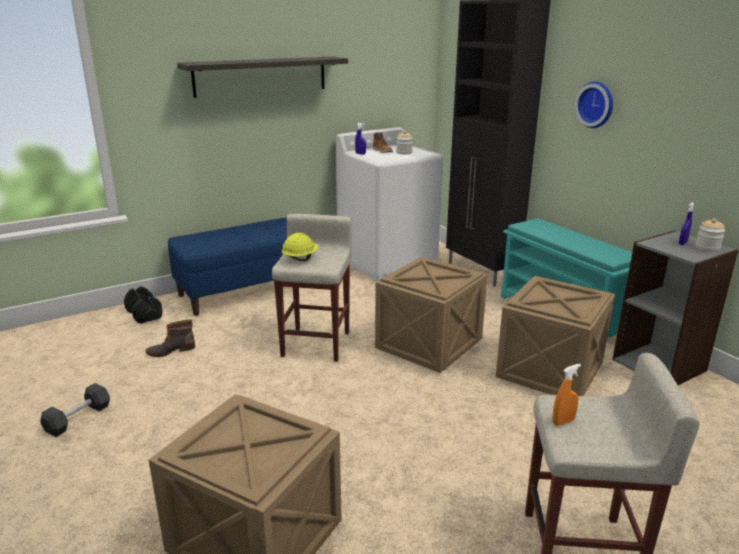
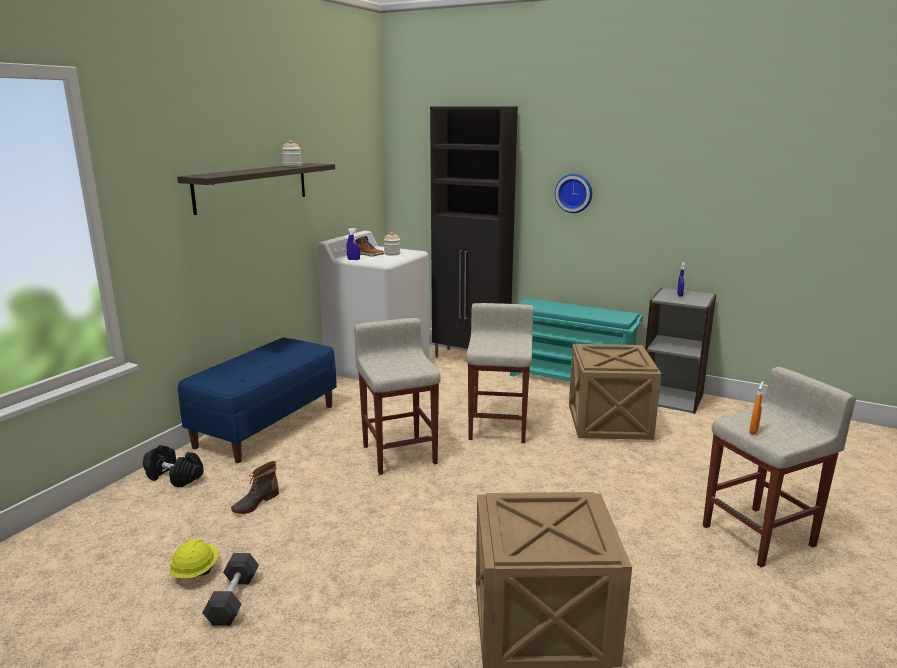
camera: 30 degrees left, 5 degrees down
(300, 259) = (388, 367): yellow hard hat -> yellow hard hat (195, 572)
(430, 344) = (498, 427): crate -> beige stool
(707, 248) = (698, 296): jar -> jar (292, 166)

